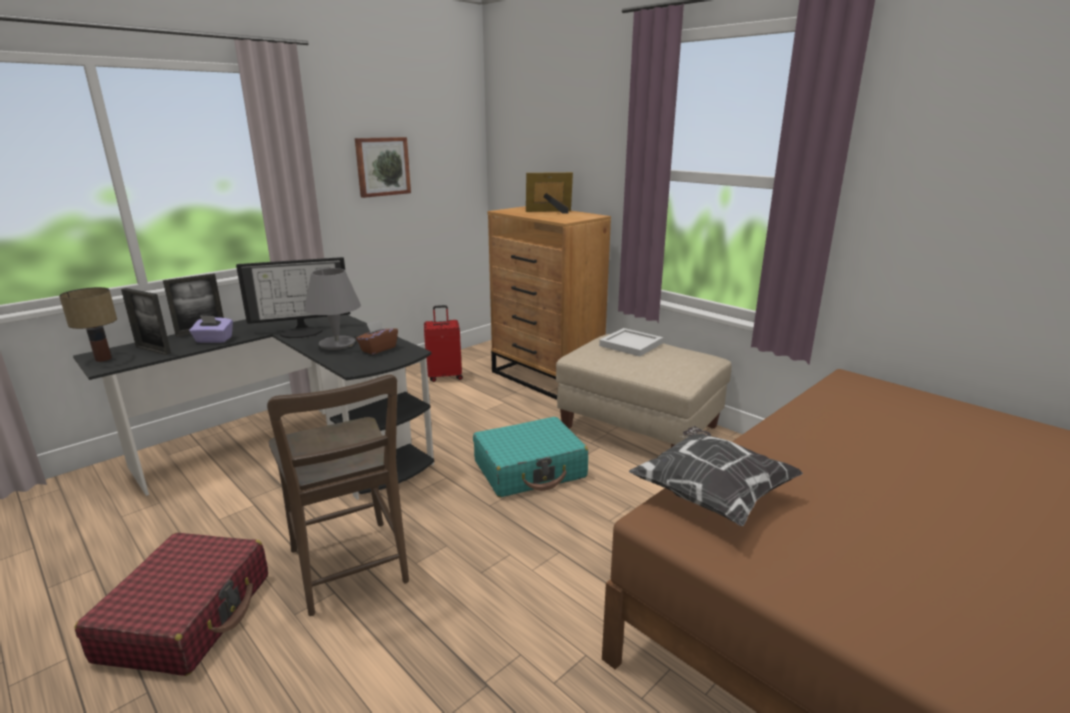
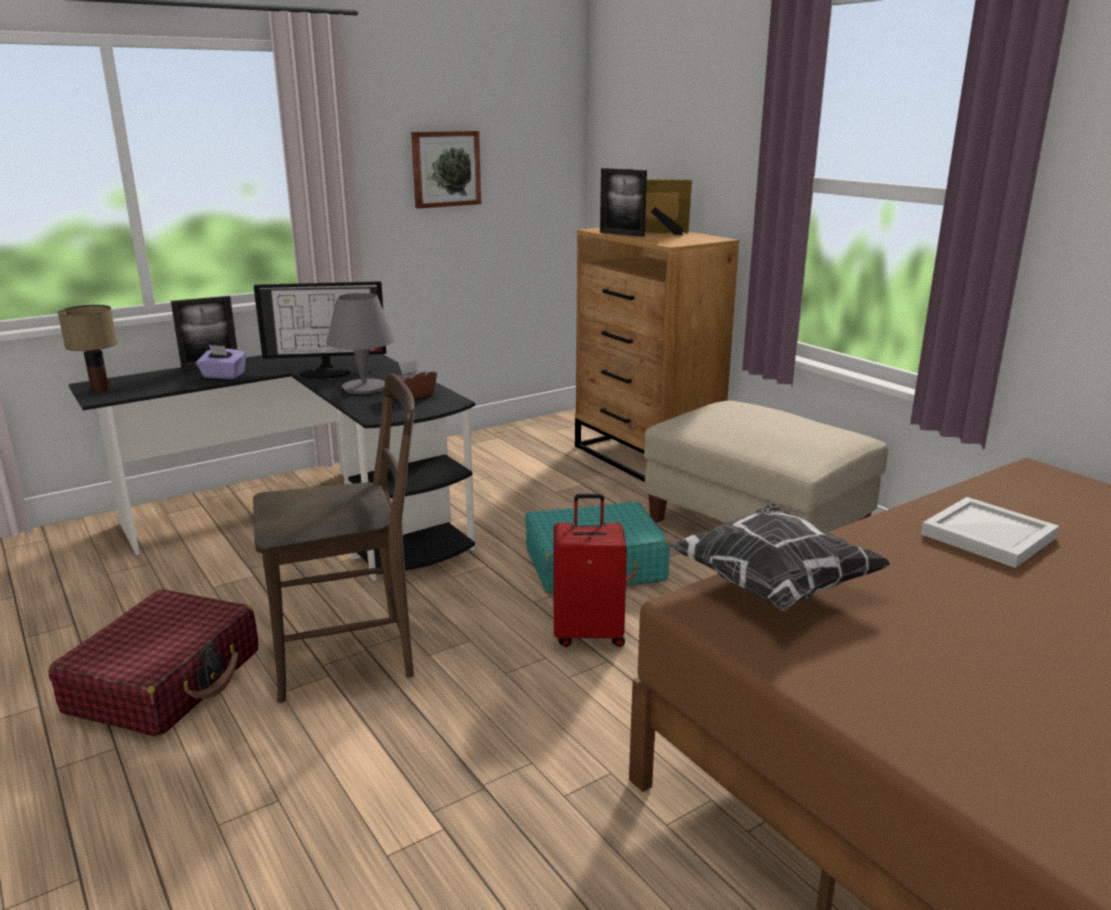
camera: 10 degrees right, 0 degrees up
(153, 350) = (154, 383): picture frame -> picture frame (622, 234)
(350, 570) = (351, 655): brown chair -> brown chair turned 90 degrees counterclockwise
(445, 376) = (512, 448): red suitcase -> red suitcase (589, 633)
(632, 344) = (752, 414): white tray -> white tray (990, 536)

